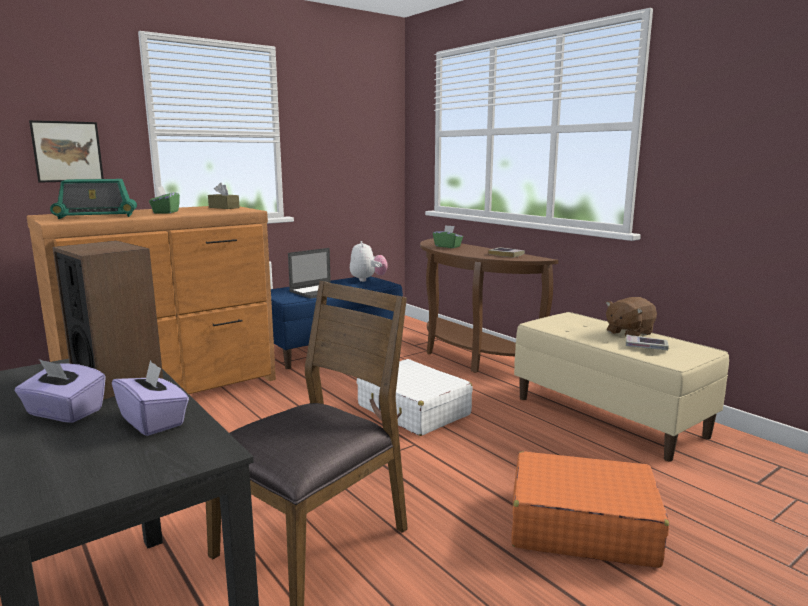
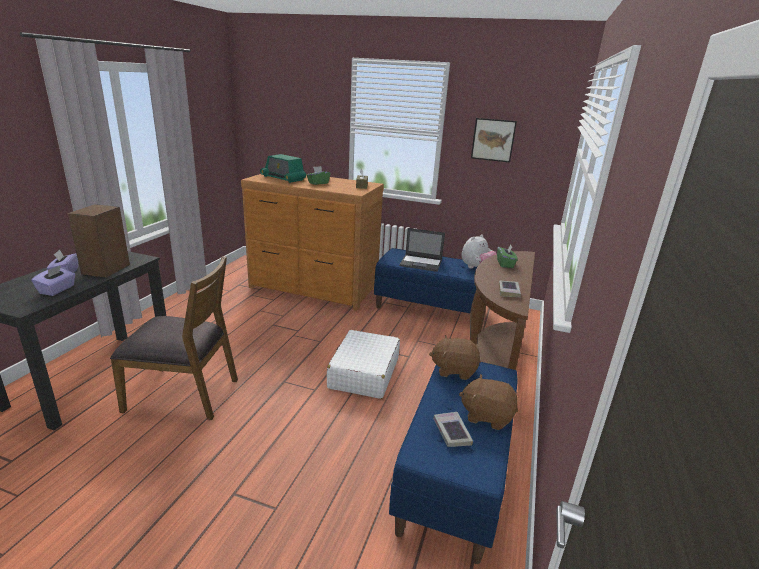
camera: 55 degrees right, 10 degrees up
(67, 151) = (306, 135): picture -> picture (493, 140)
(551, 326) = (454, 370): none -> brown plush toy
(581, 525) = (253, 496): orange suitcase -> none
(609, 416) = (455, 477): beige bench -> blue bench

